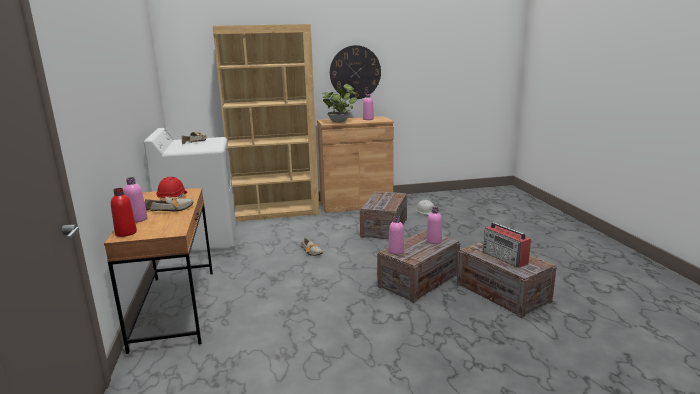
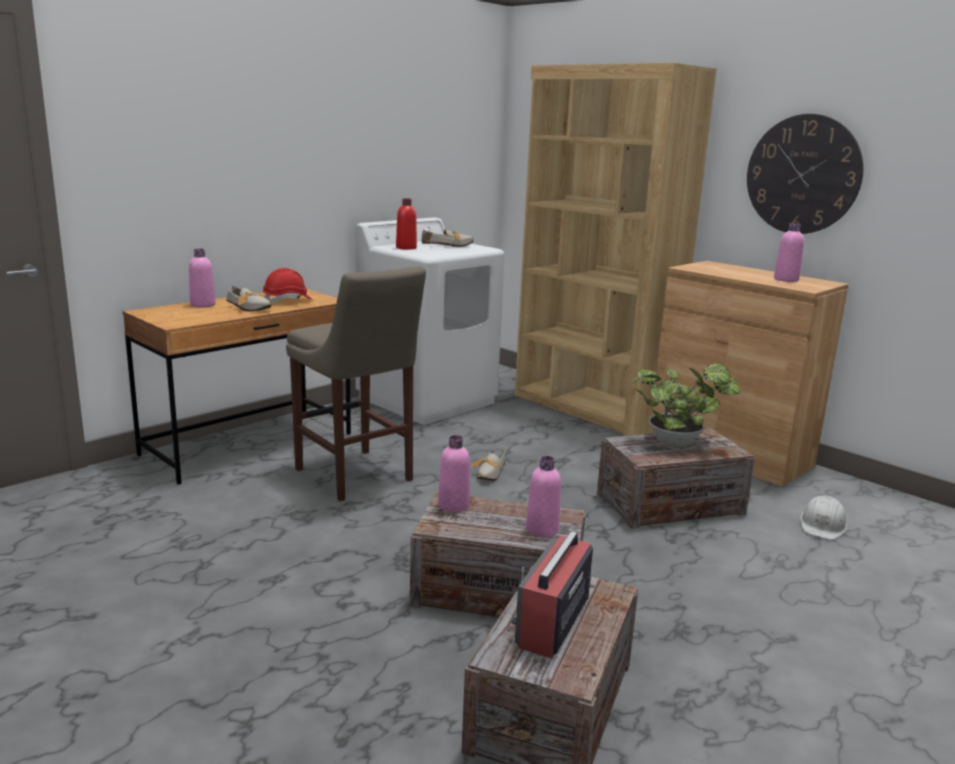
camera: 55 degrees right, 0 degrees up
(126, 233) = (156, 310): red bottle -> red bottle (406, 248)
(270, 285) = (356, 477): none -> beige stool
(340, 121) = (721, 270): potted plant -> potted plant (678, 443)

